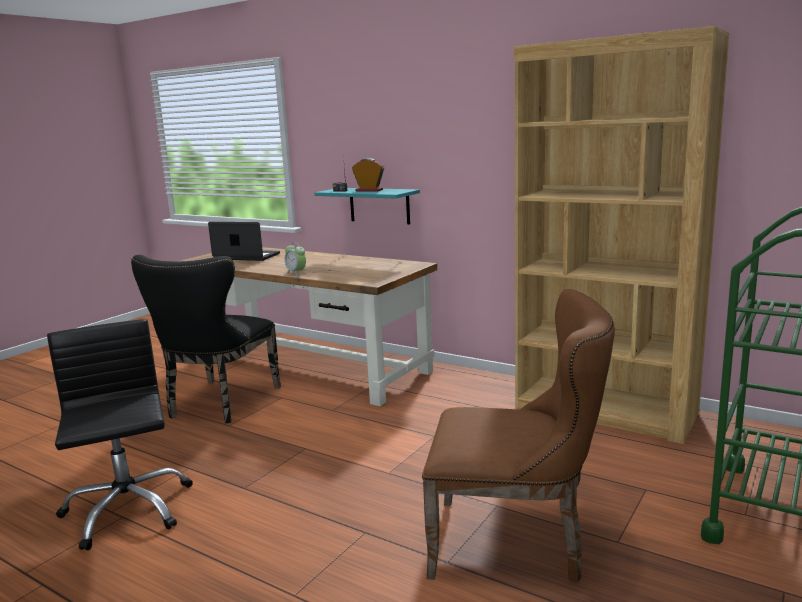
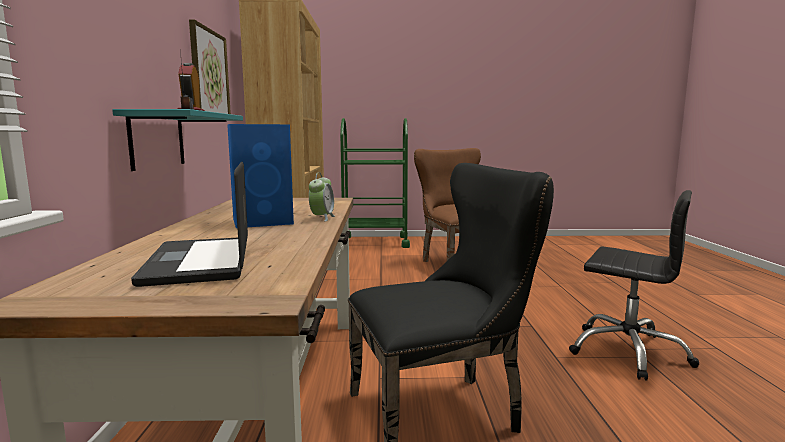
camera: 125 degrees left, 5 degrees down
(127, 510) = (628, 351): black office chair -> black office chair turned 90 degrees counterclockwise
(311, 264) = (264, 221): none -> blue speaker
(469, 151) = (209, 75): none -> picture

